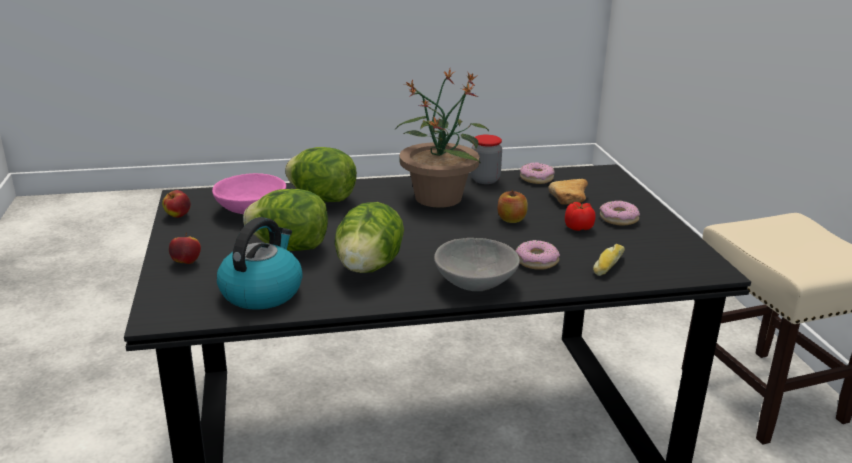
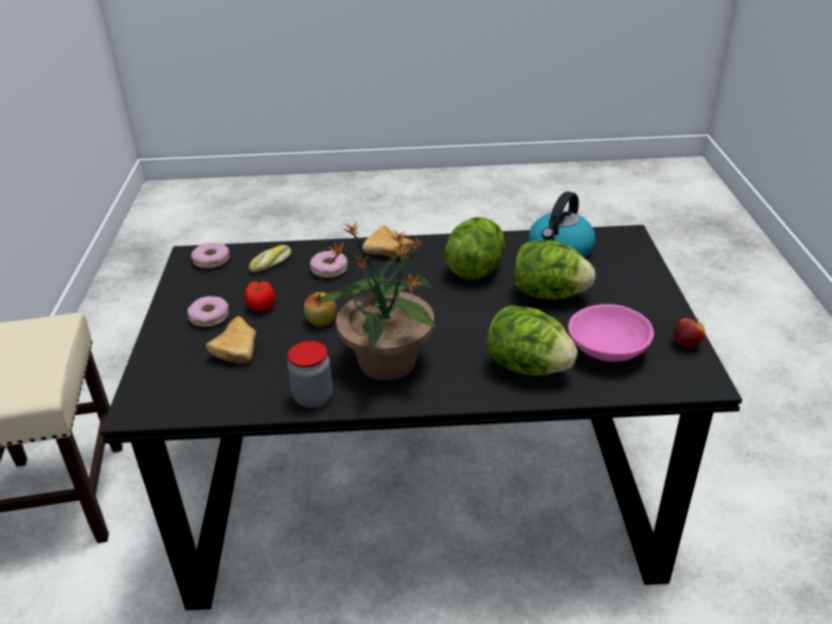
camera: 170 degrees left, 10 degrees up
(186, 262) = (637, 281): apple -> none
(475, 283) = (390, 252): grey bowl -> bread
(536, 178) = (243, 397): donut -> donut (211, 260)

